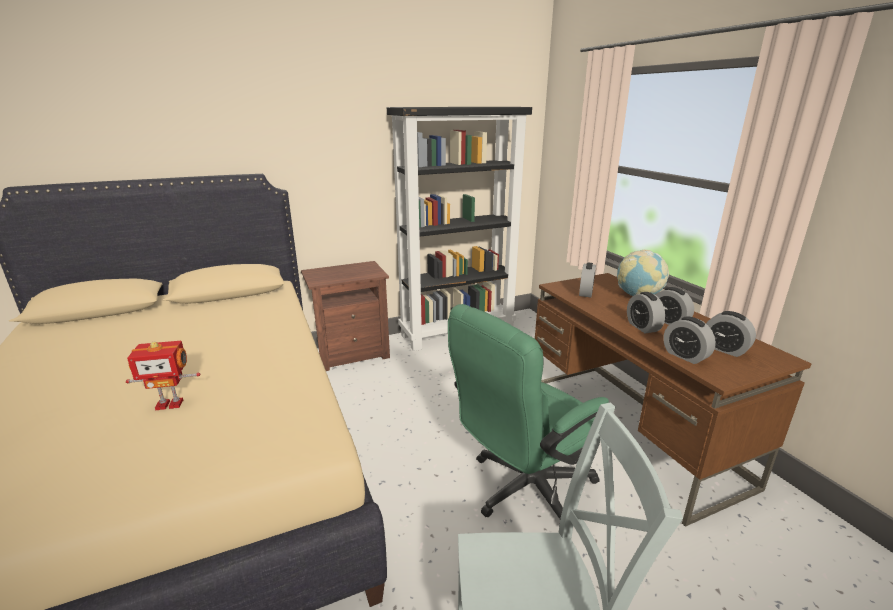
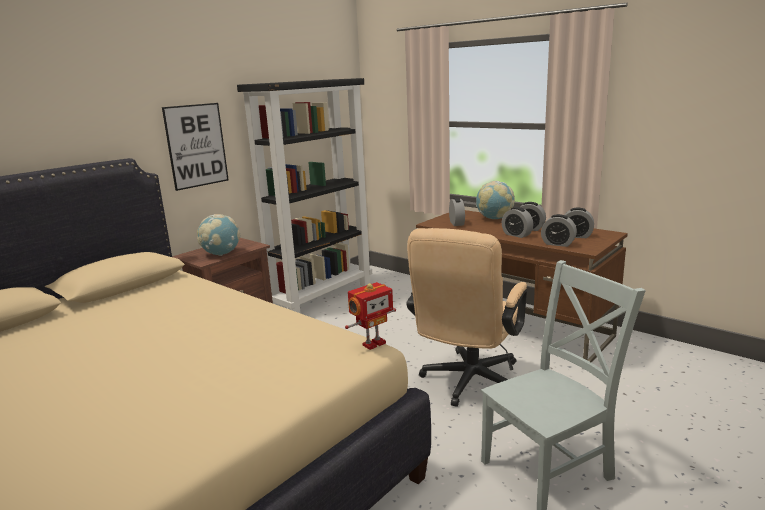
camera: 25 degrees left, 5 degrees down
(170, 404) = (199, 363): toy robot -> toy robot (373, 343)
(336, 167) = (196, 145): none -> picture
(339, 276) = (221, 254): none -> globe
(522, 490) = (468, 383): green office chair -> beige office chair

